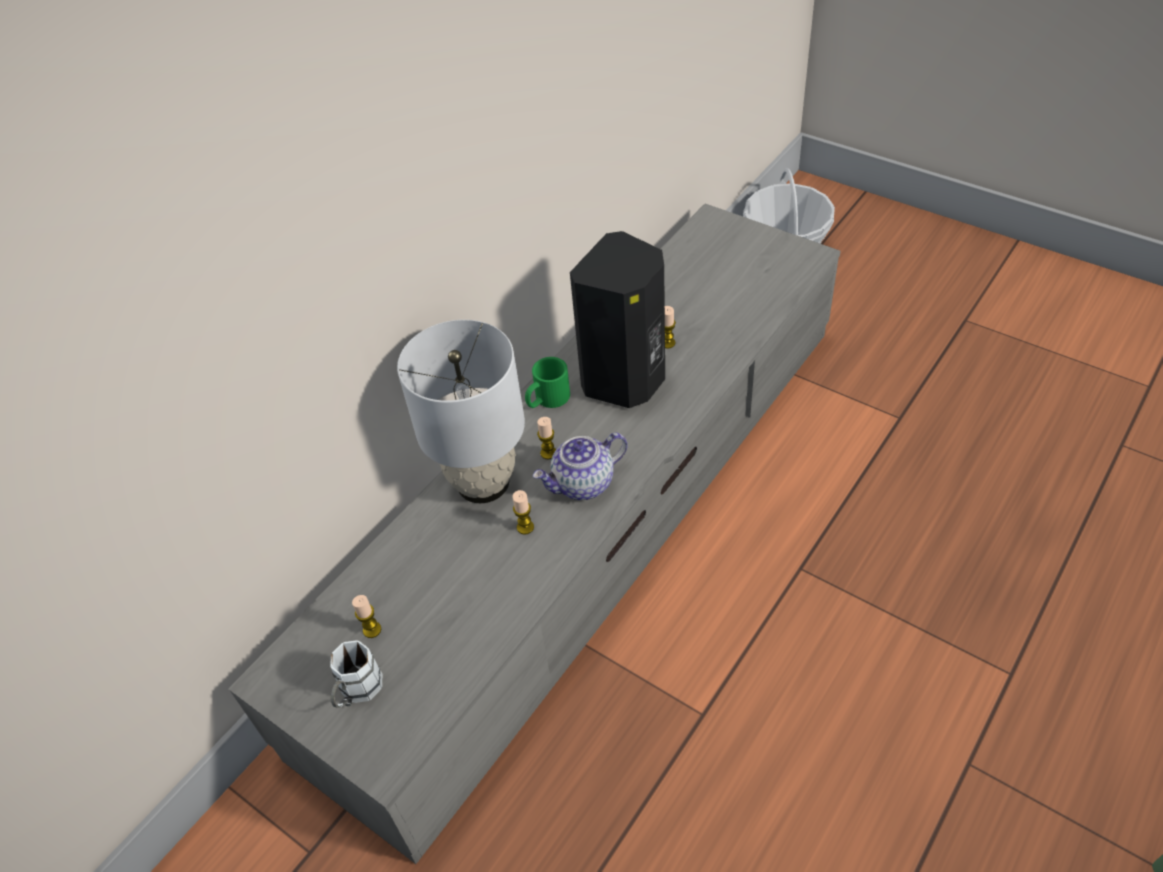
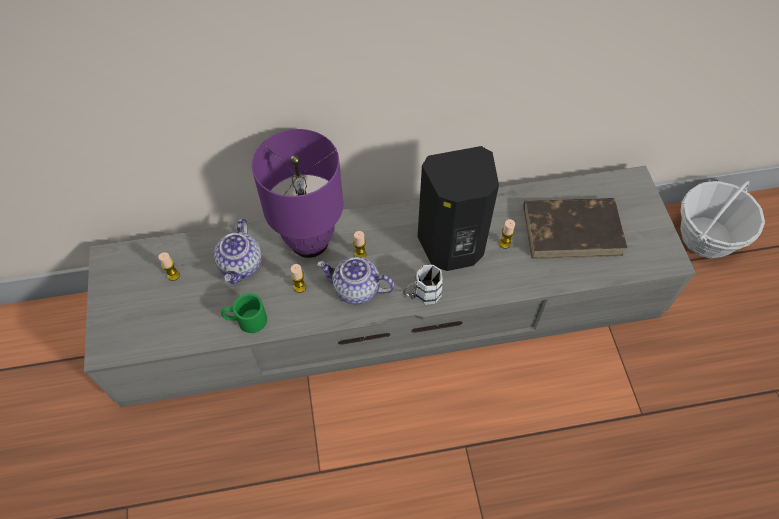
camera: 40 degrees right, 10 degrees up
(357, 693) = (133, 302): white mug -> white mug (421, 295)
(438, 558) = (242, 265): none -> teapot
(483, 483) = (309, 241): white table lamp -> purple table lamp
(547, 400) = (396, 220): green mug -> green mug (246, 320)
(710, 291) = (573, 230): none -> brown book

